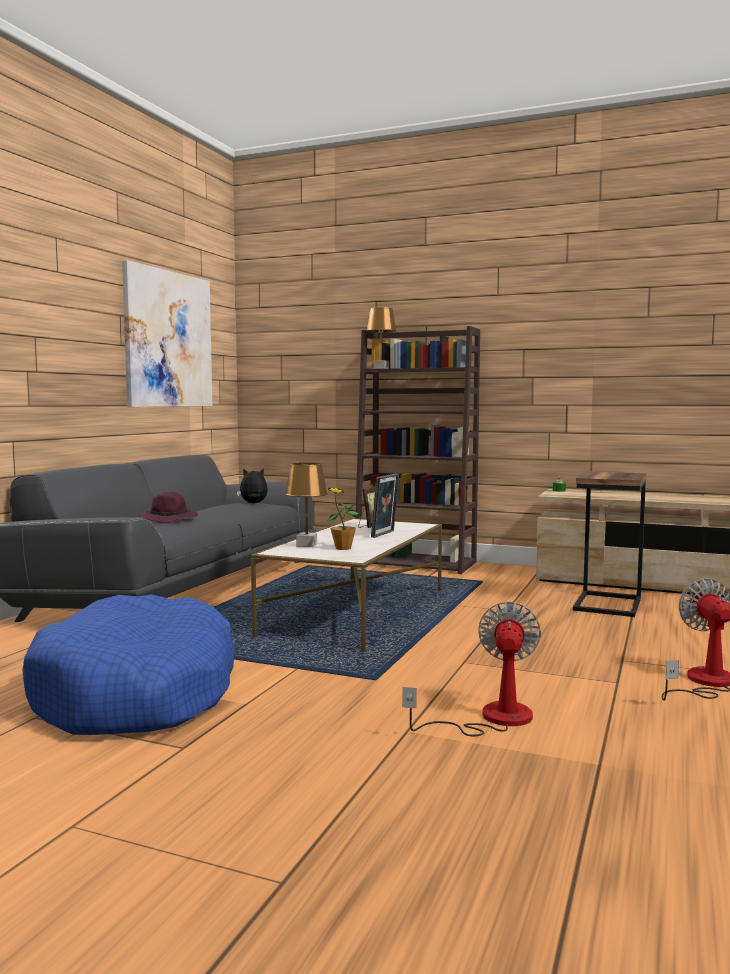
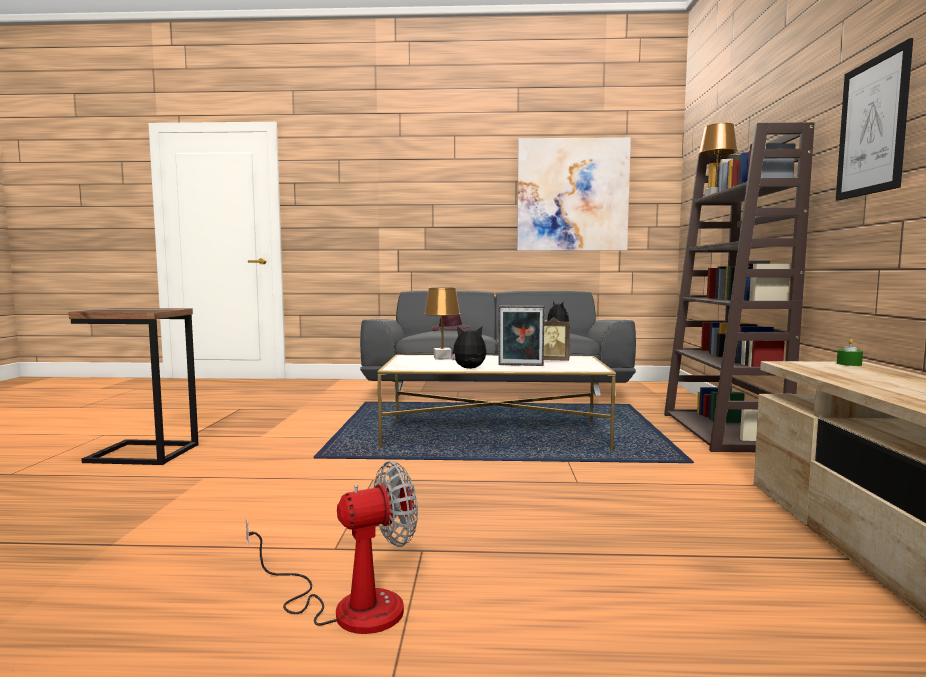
camera: 70 degrees right, 0 degrees up
(137, 693) = (276, 416): blue dog bed -> none
(343, 548) = (437, 363): potted plant -> none
(388, 544) = (469, 369): none -> plush toy
(491, 719) = (225, 499): fan -> none
(538, 345) = (872, 126): none -> picture
(609, 604) = (698, 537): side table -> side table (142, 454)

